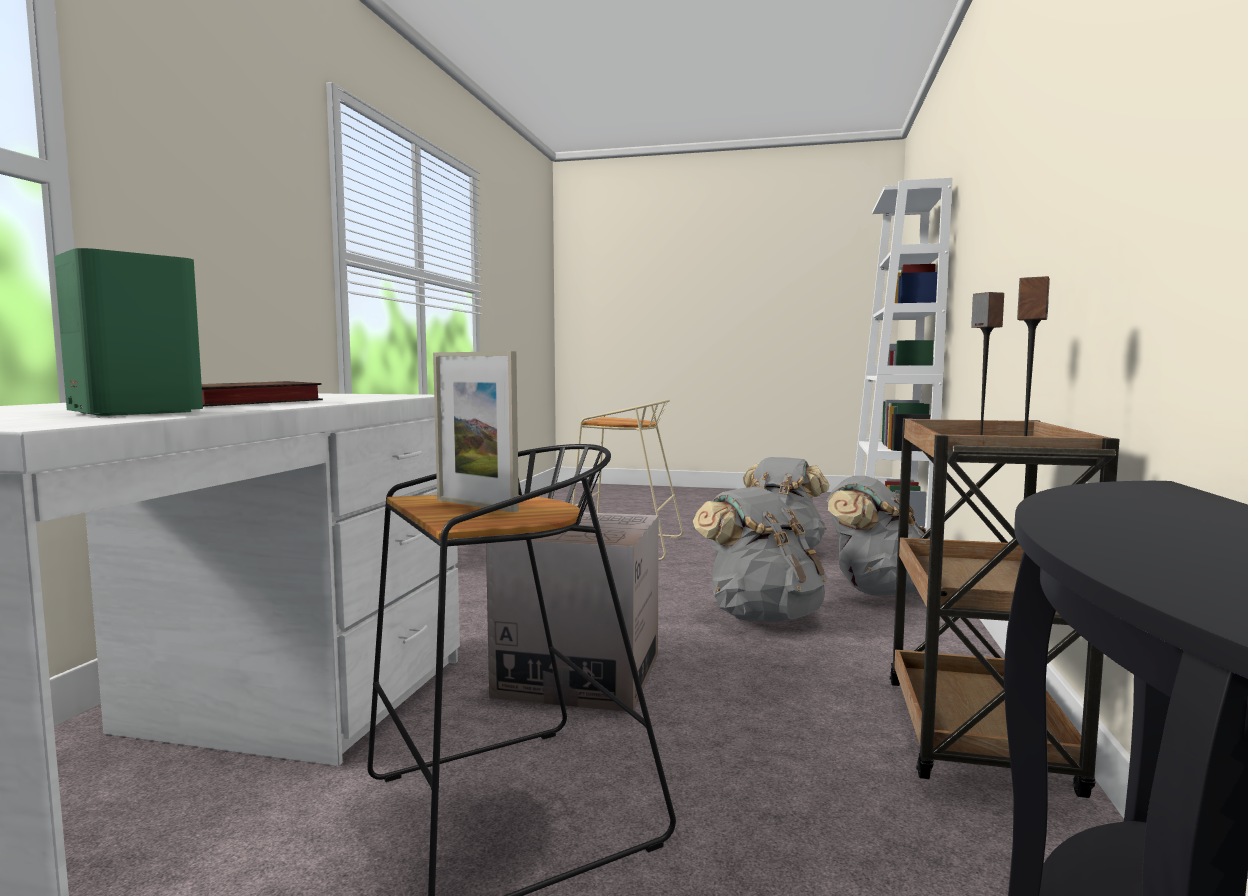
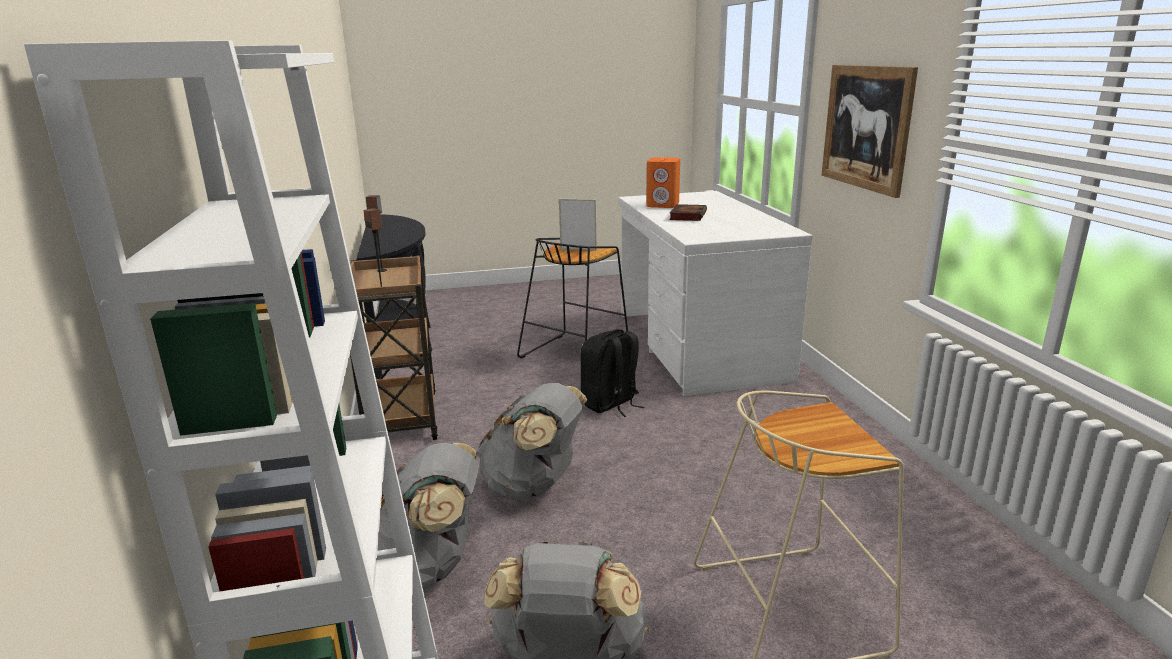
camera: 155 degrees right, 15 degrees up
(135, 412) = (663, 205): green speaker -> orange speaker
(234, 229) = (866, 127): none -> picture
(579, 674) = (611, 404): cardboard box -> black backpack

